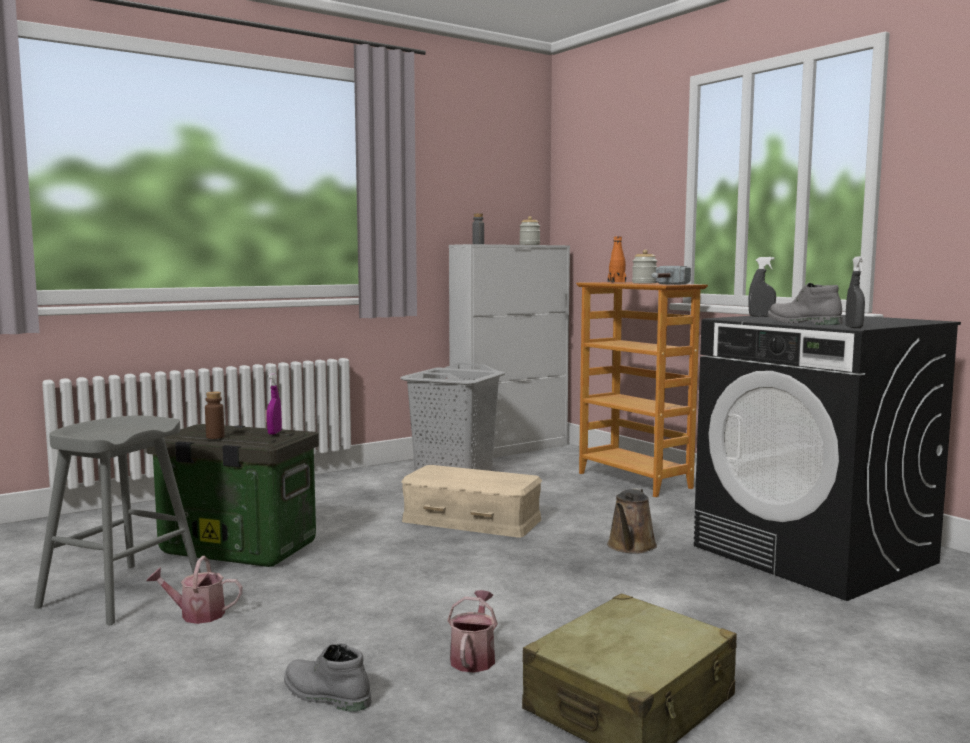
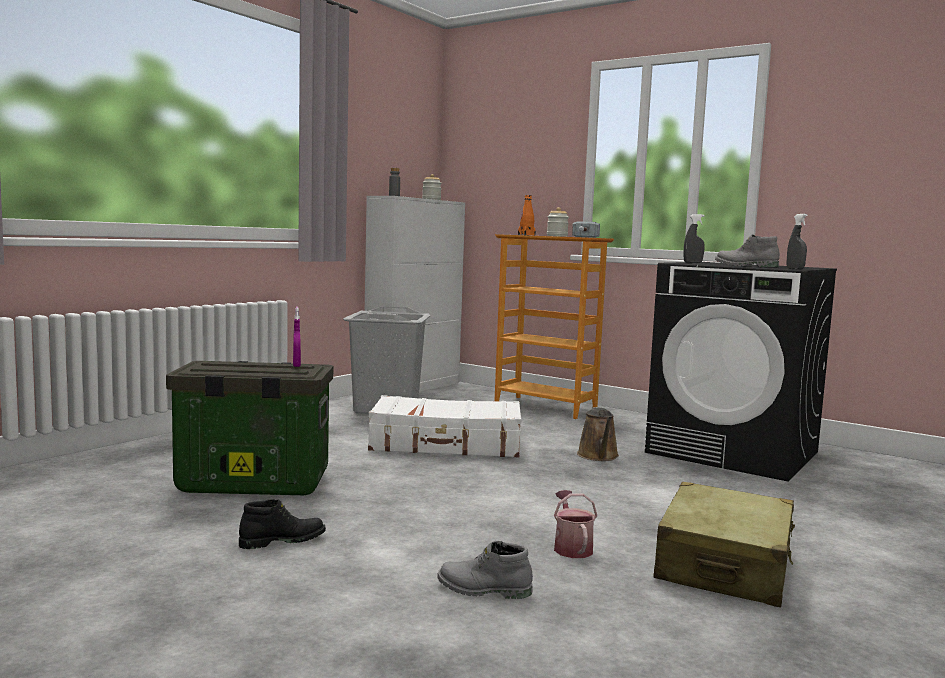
camera: 20 degrees left, 0 degrees up
(121, 593) = (179, 530): grey stool -> none
(196, 614) = (282, 541): watering can -> black boot
(215, 437) = (243, 370): brown bottle -> none
(472, 520) = (446, 444): beige storage box -> white suitcase

